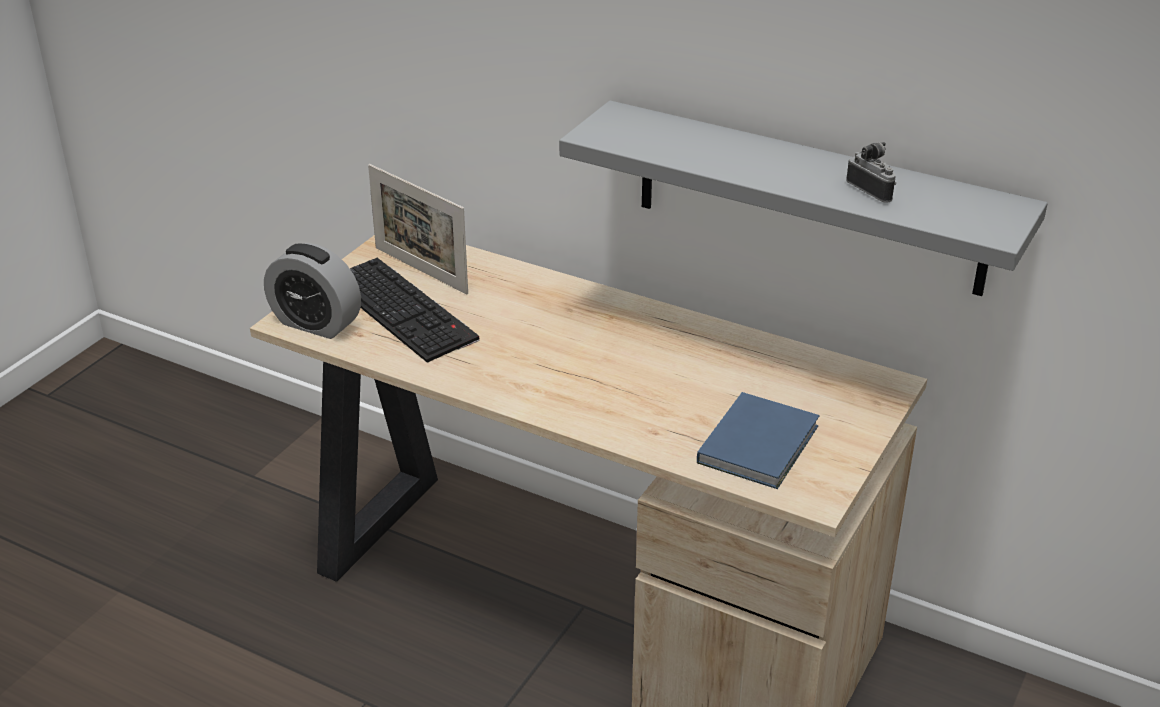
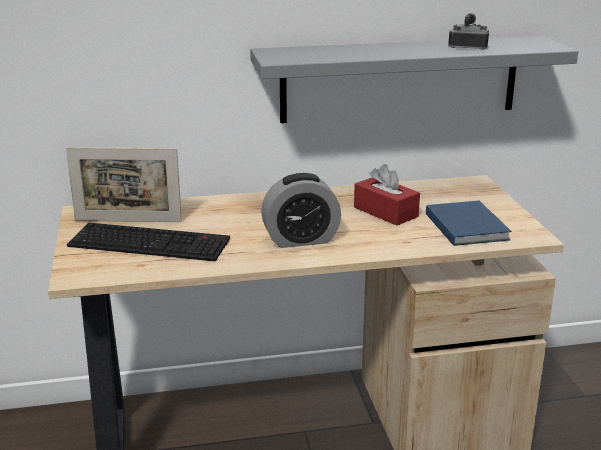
camera: 40 degrees left, 10 degrees down
(316, 323) = (98, 270): alarm clock -> alarm clock (301, 240)
(698, 379) = (385, 212): none -> red tissue box

